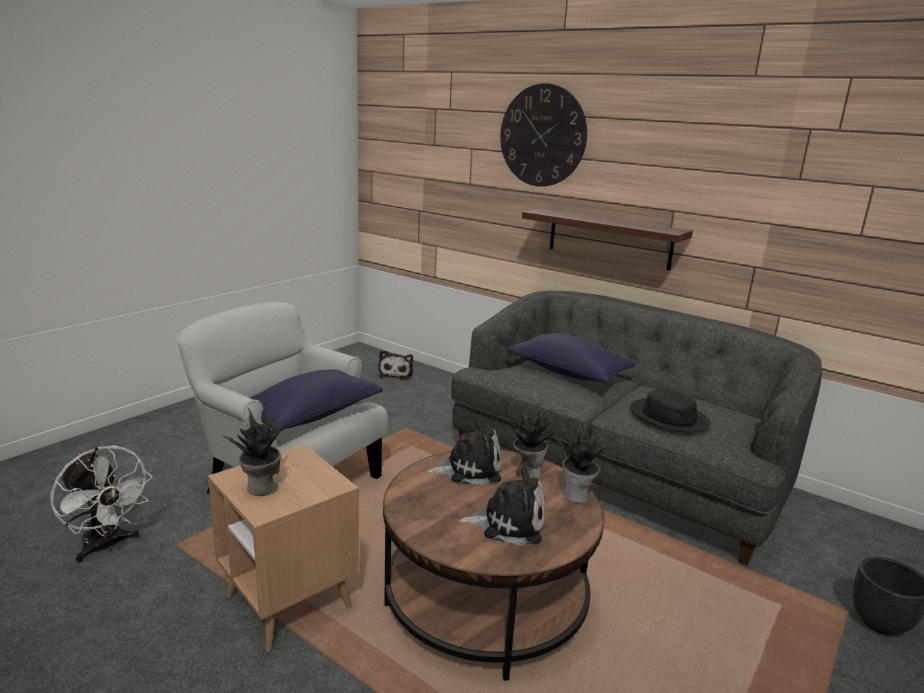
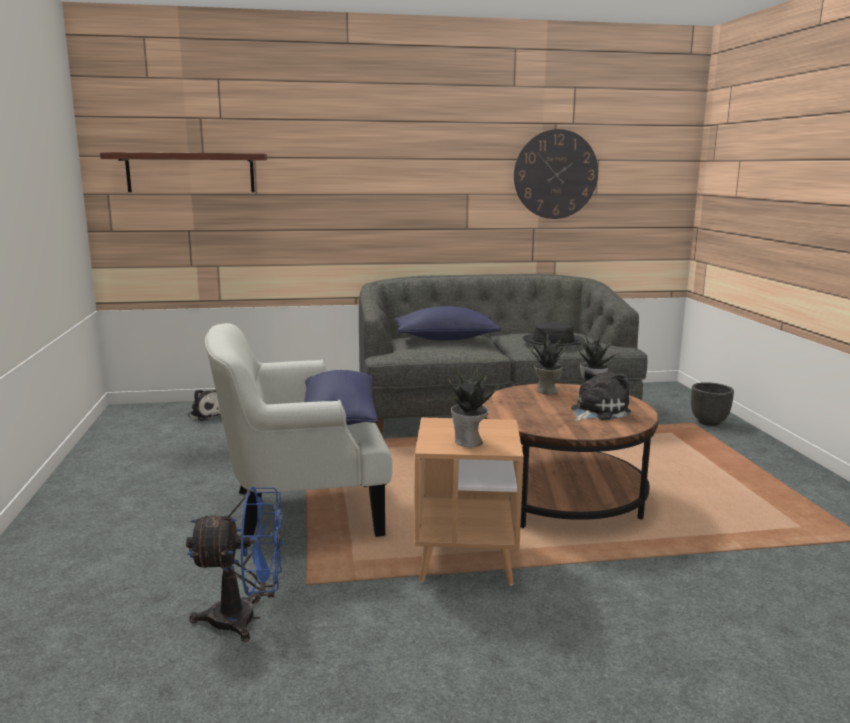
camera: 45 degrees left, 5 degrees down
(107, 546) = (245, 619): white fan -> blue fan
(469, 469) = (516, 401): plush toy -> none
(542, 136) = (338, 140): wall clock -> wall clock (555, 174)
(609, 239) = (416, 225): shelf -> shelf (190, 172)

